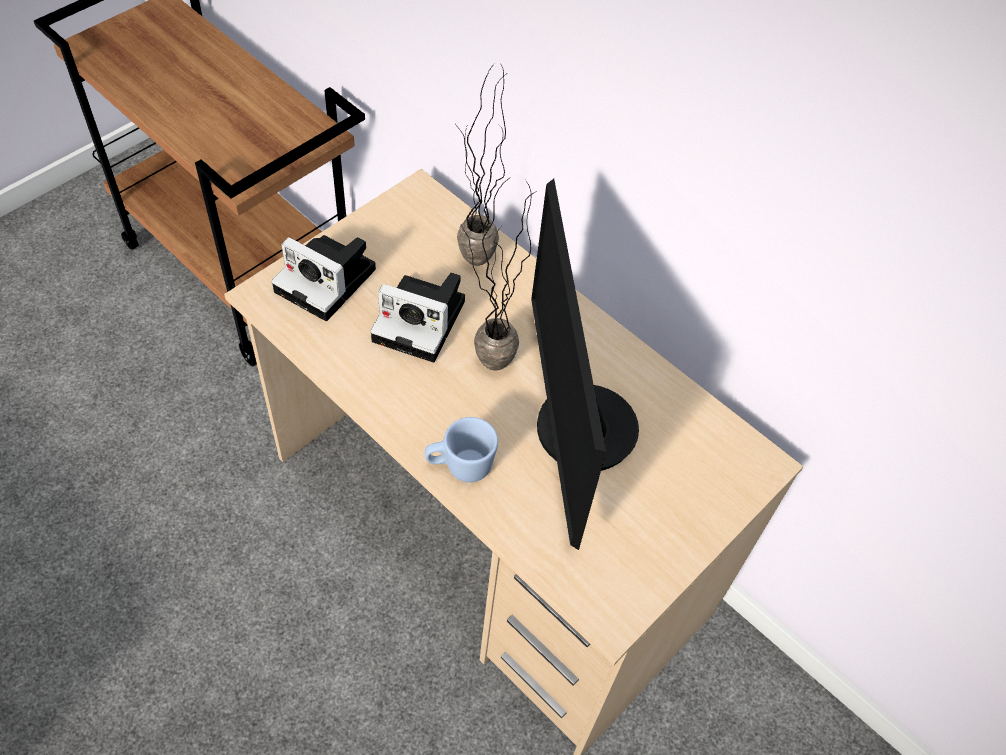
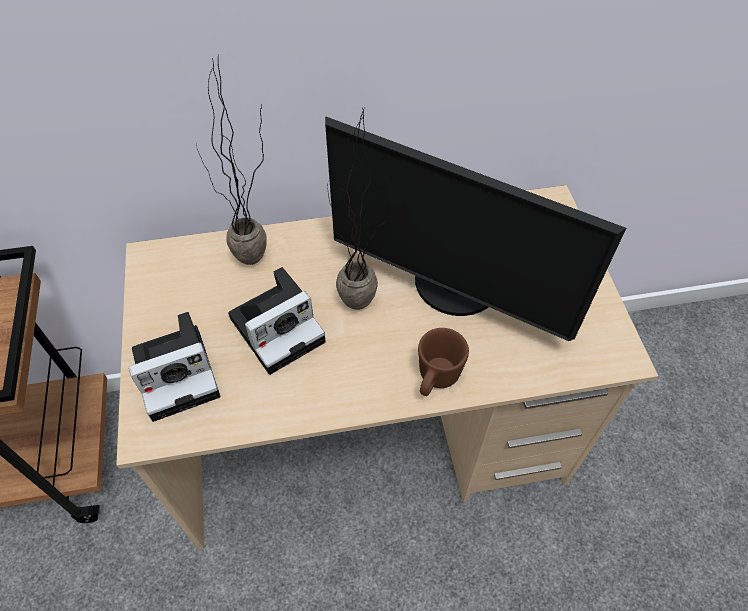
camera: 50 degrees left, 0 degrees up
(460, 467) = (435, 379): blue mug -> brown mug

